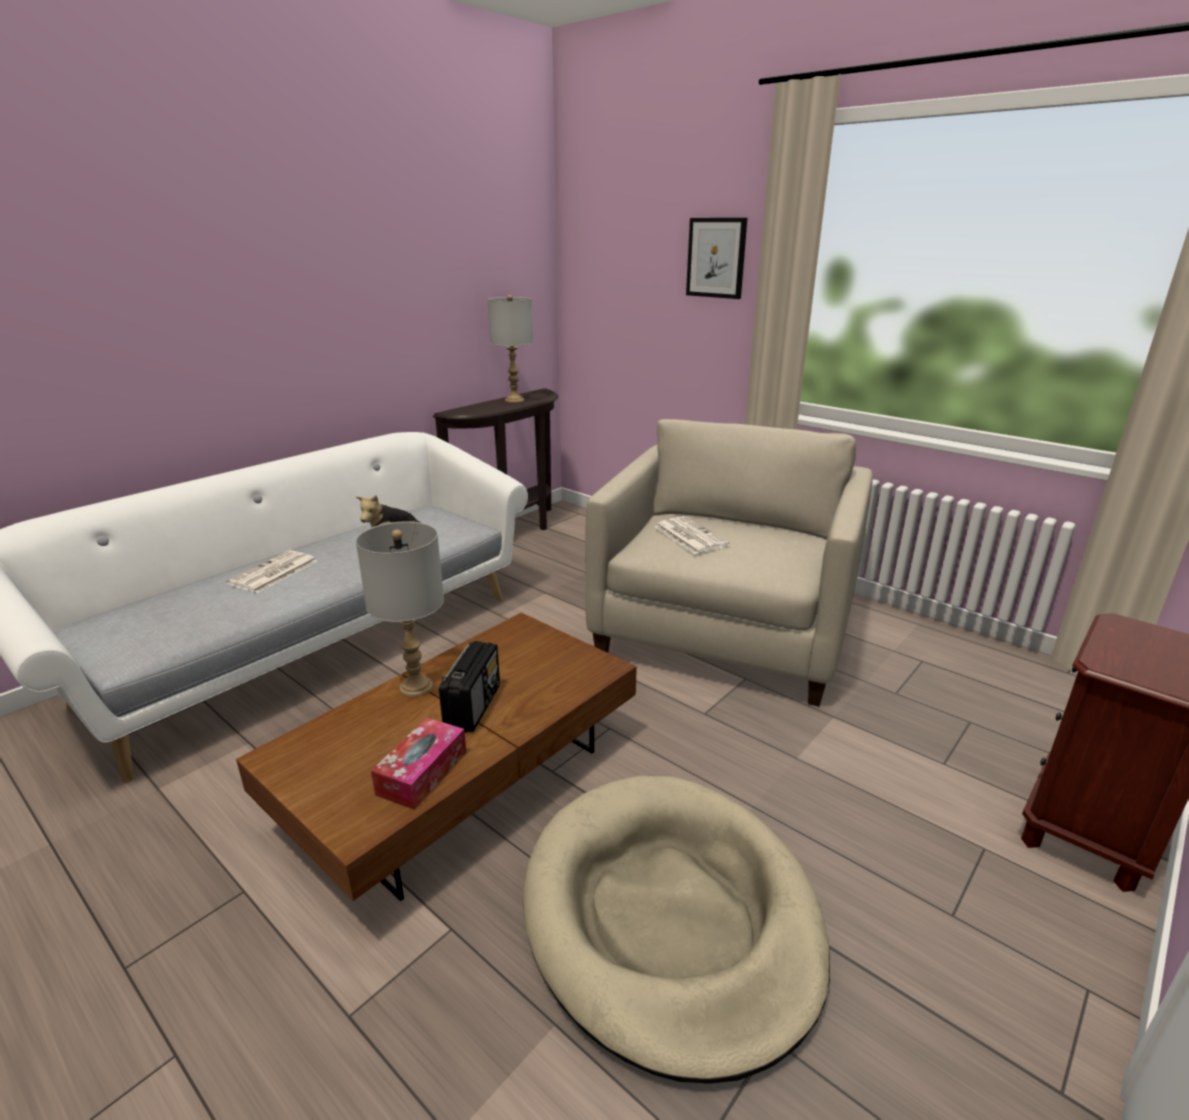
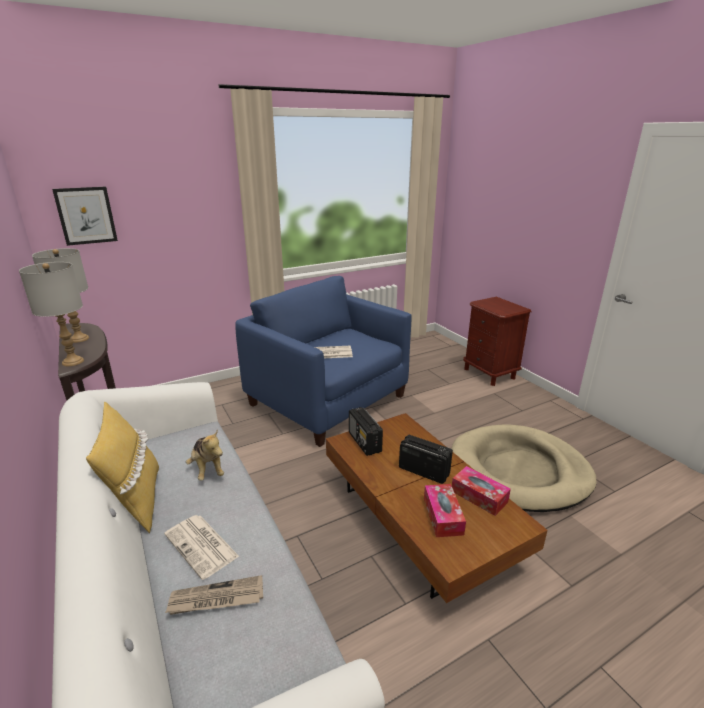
camera: 70 degrees left, 0 degrees up
(204, 596) = (216, 599): none -> newspaper
(341, 531) = (137, 500): none -> yellow pillow
(367, 738) = (443, 516): none -> tissue box
(416, 687) = (395, 491): grey table lamp -> grey table lamp (73, 362)
(525, 643) = (365, 442): none -> radio
(716, 258) = (196, 195): picture -> picture (86, 215)
(724, 633) = (328, 400): beige armchair -> blue armchair

